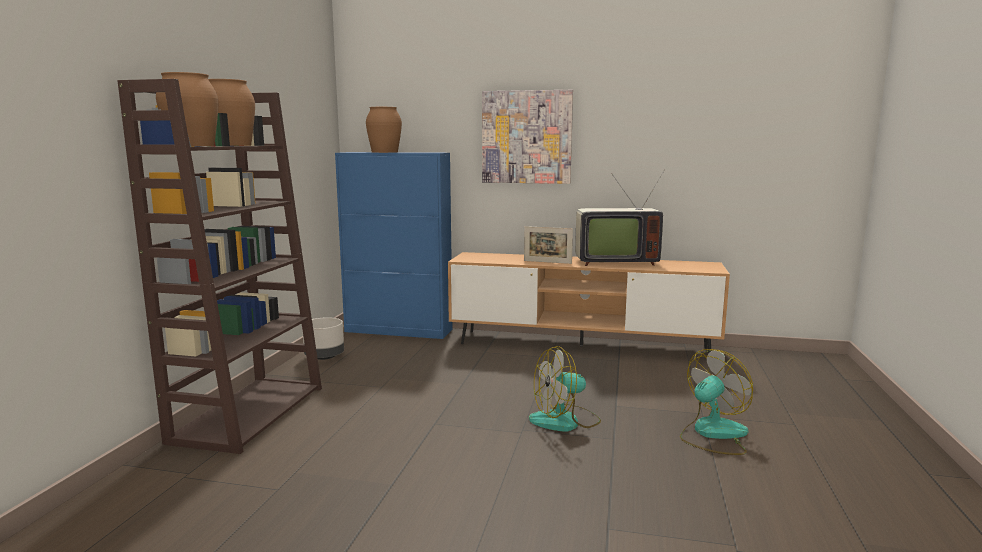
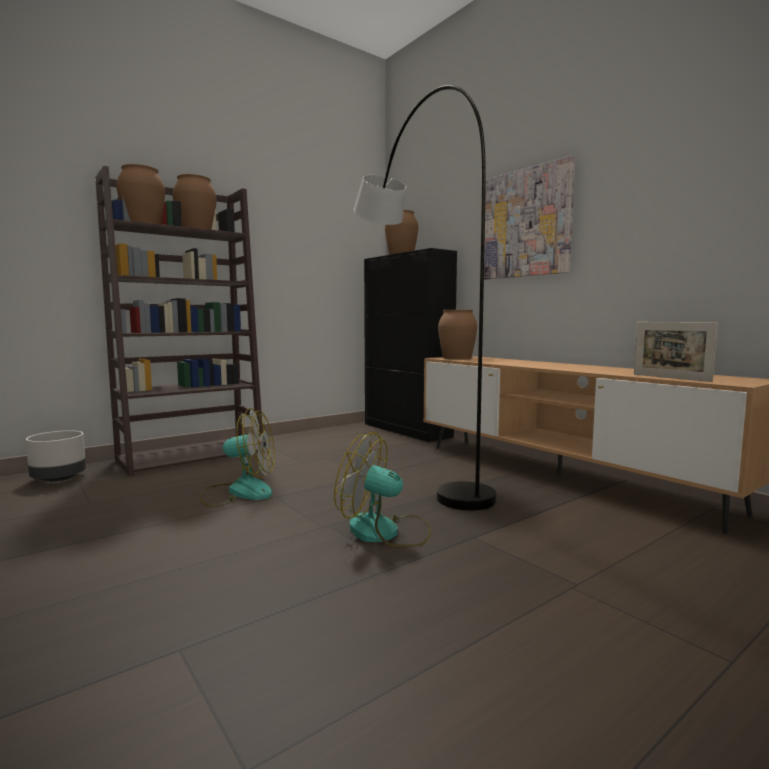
camera: 40 degrees right, 5 degrees down
(325, 356) = (314, 435): grey planter -> grey planter (59, 478)
(399, 330) = (406, 430): blue cabinet -> black cabinet
(475, 258) = (457, 358): none -> brown vase
(483, 368) = (412, 469): none -> grey floor lamp
(547, 262) = (519, 363): picture frame -> picture frame (670, 378)
(614, 262) = (603, 368): television -> none
(712, 434) = (539, 614): fan -> fan (239, 492)

